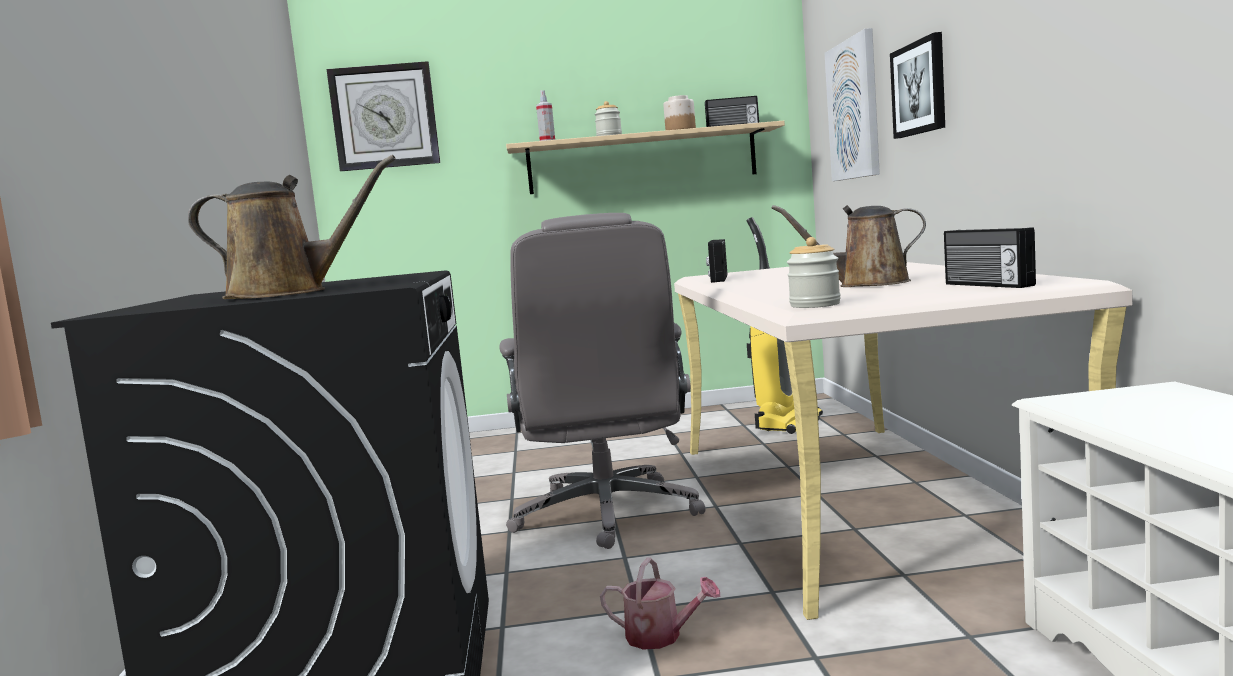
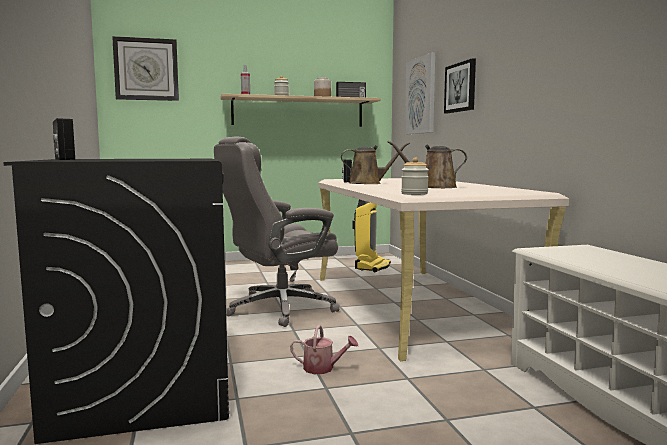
camera: 10 degrees left, 0 degrees up
(286, 293) = (136, 159): brown watering can -> brown watering can (368, 183)
(607, 515) = (278, 309): grey office chair -> grey office chair turned 75 degrees clockwise
(987, 285) = (498, 191): radio -> radio (63, 159)

